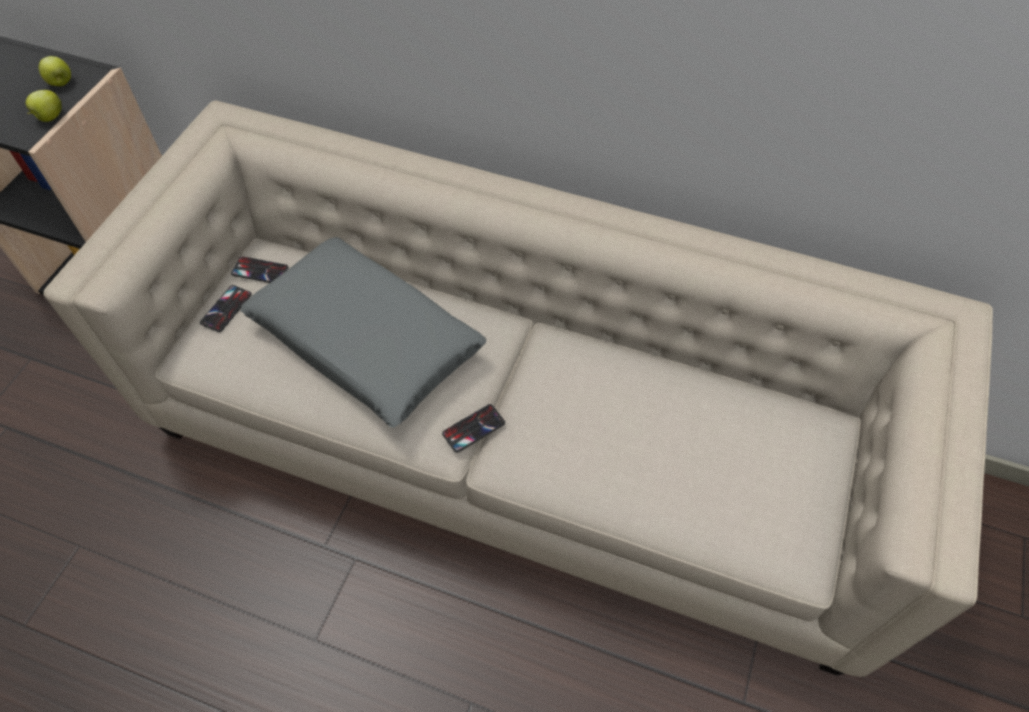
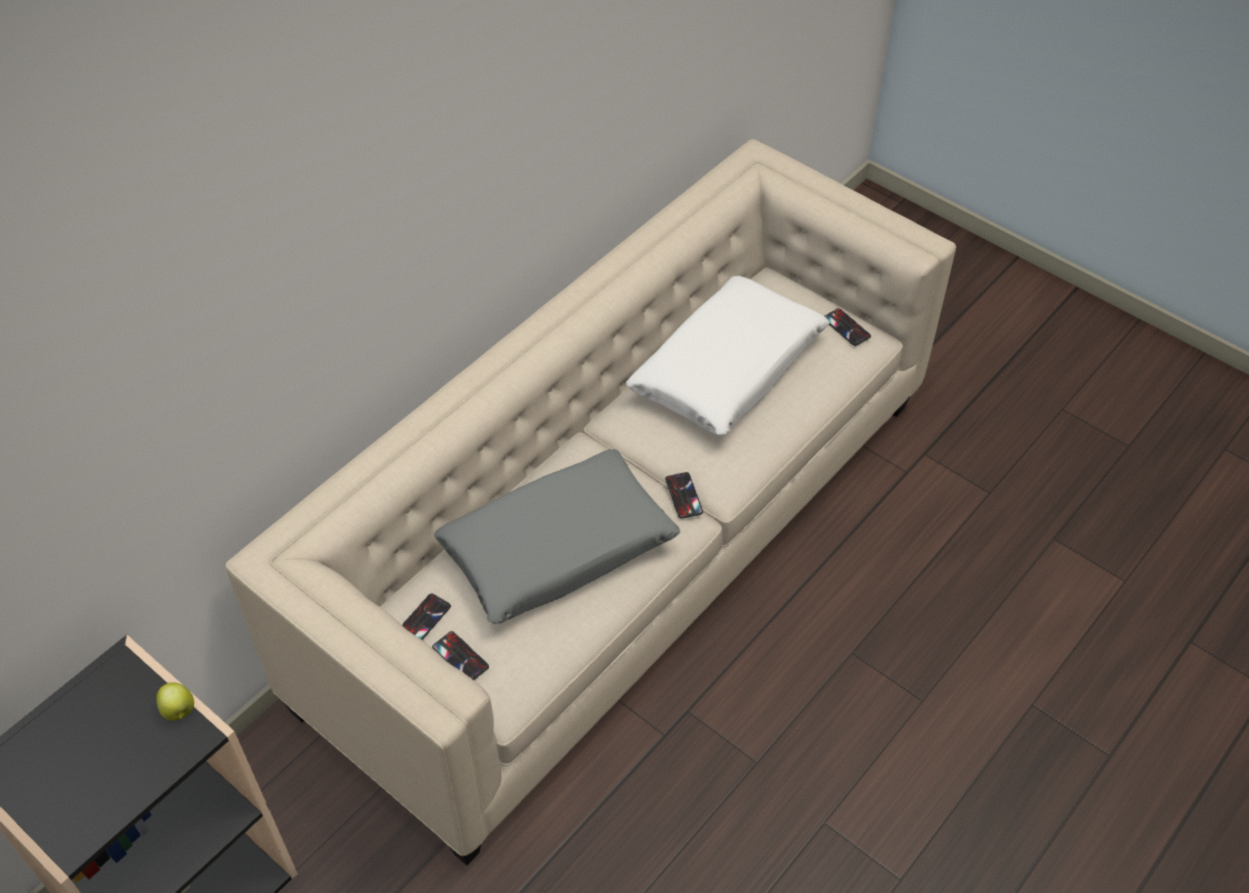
camera: 70 degrees left, 5 degrees down
(61, 83) = (118, 696): apple -> none
(665, 418) = (728, 369): none -> white pillow
(803, 527) = (846, 327): none -> phone

